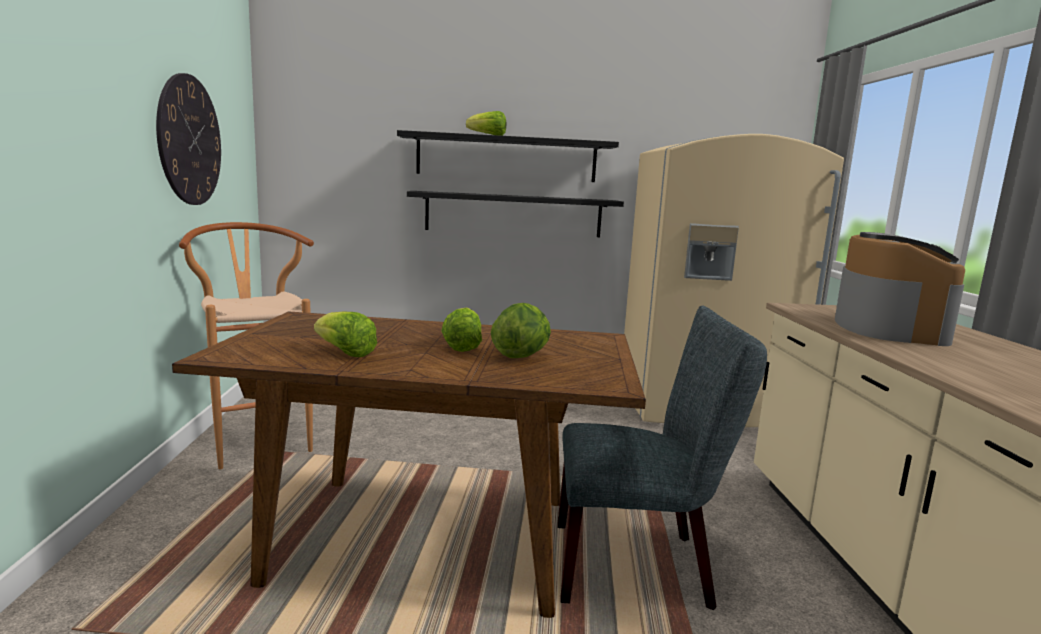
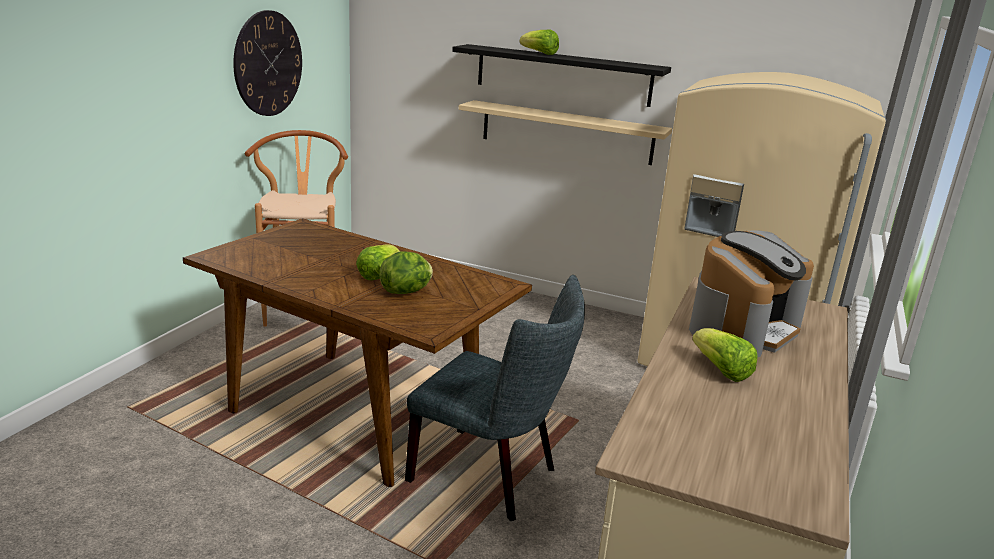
camera: 25 degrees right, 10 degrees up
(345, 353) = (290, 266): lettuce -> lettuce (721, 370)
(514, 214) = (566, 132): black shelf -> beige shelf

